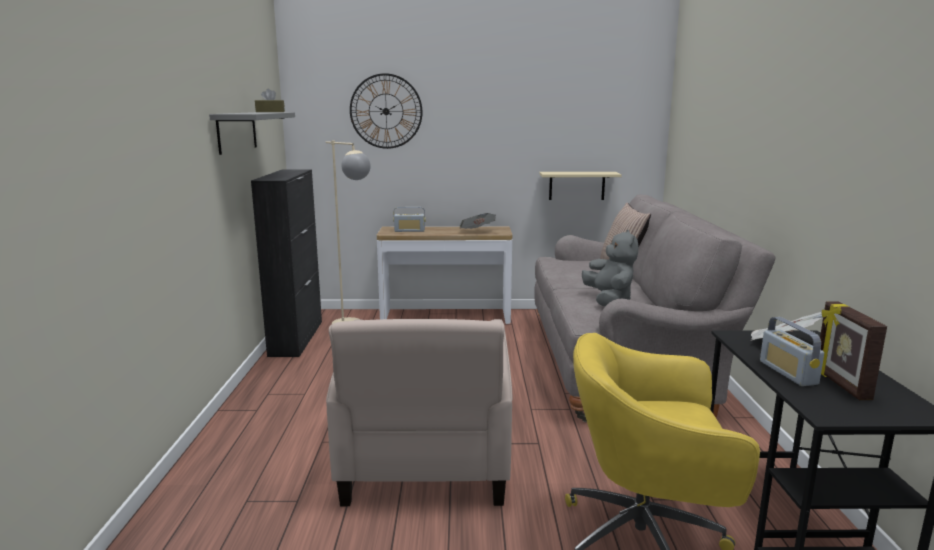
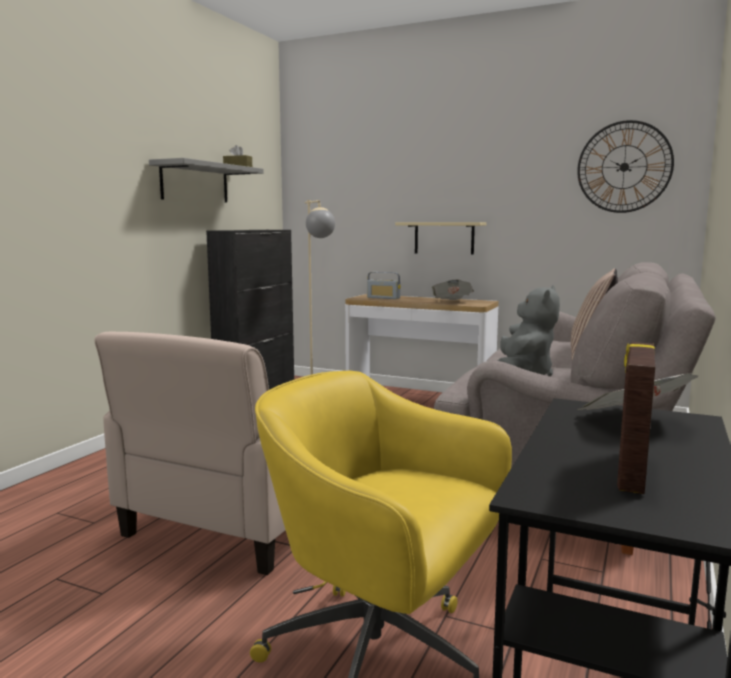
camera: 25 degrees right, 5 degrees down
(386, 111) = (373, 173): wall clock -> wall clock (624, 167)
(577, 185) = (582, 255): beige shelf -> beige shelf (444, 238)
(788, 372) = (571, 448): radio -> none

